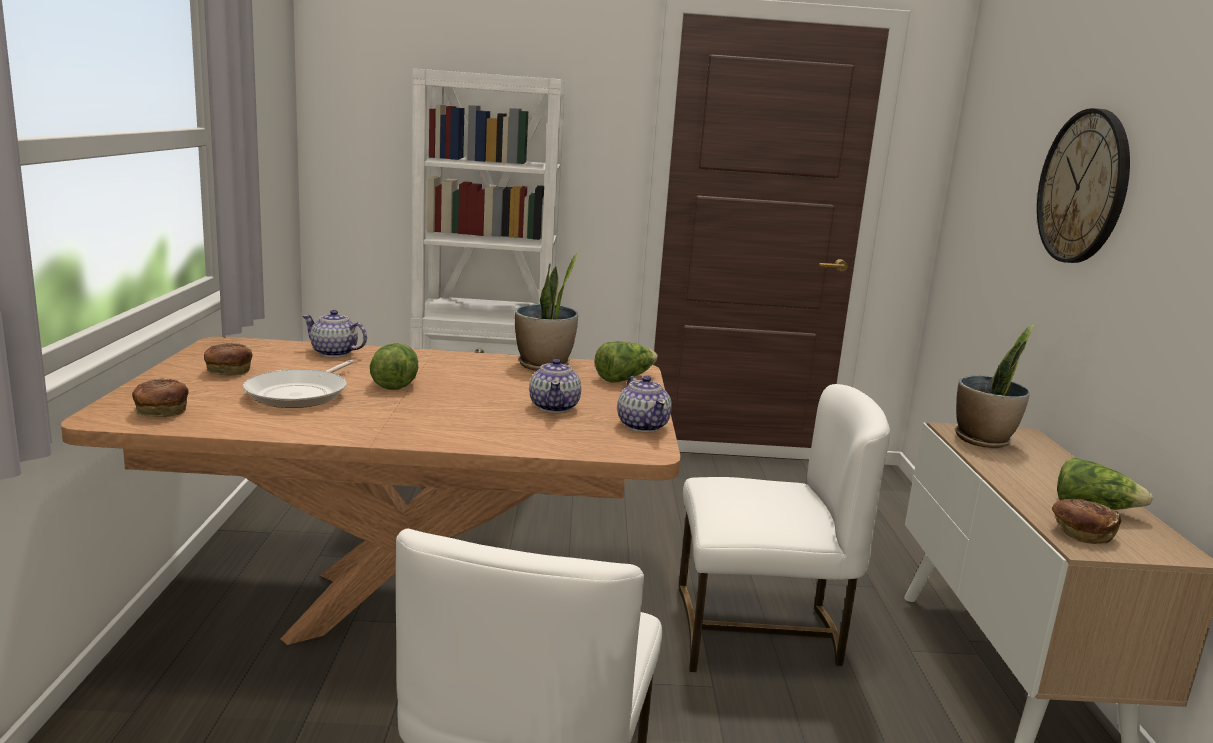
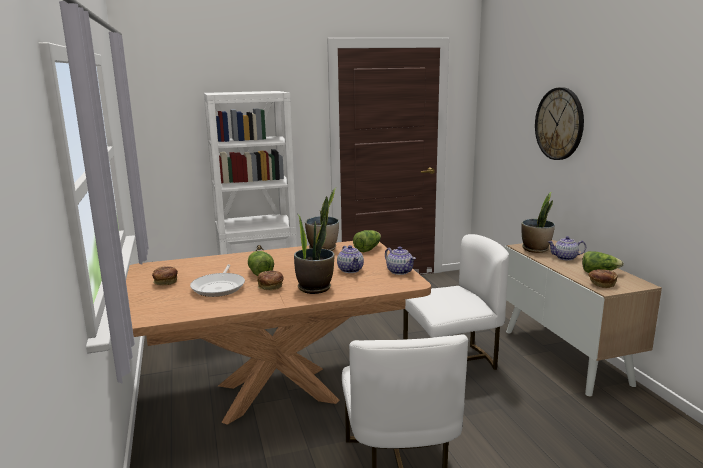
camera: 15 degrees left, 0 degrees up
(161, 411) = (158, 311): bread -> bread (270, 287)
(334, 353) = (209, 262): teapot -> teapot (565, 258)
(456, 425) = (314, 288): none -> potted plant

